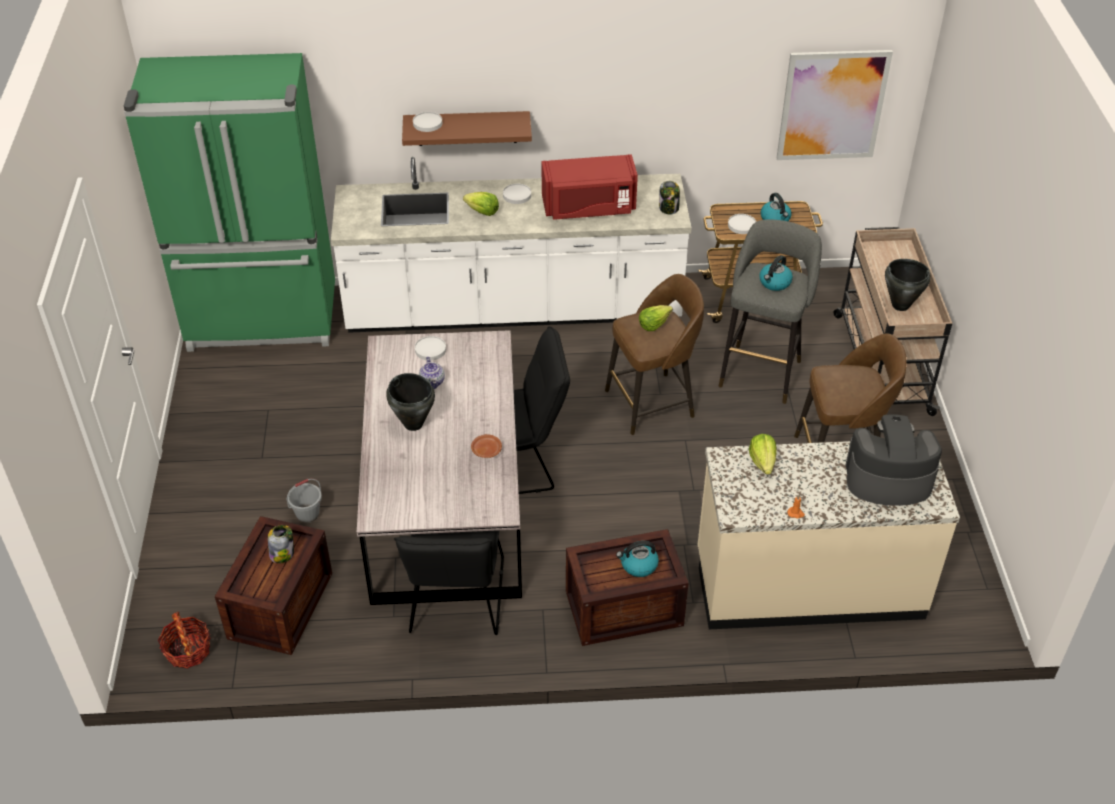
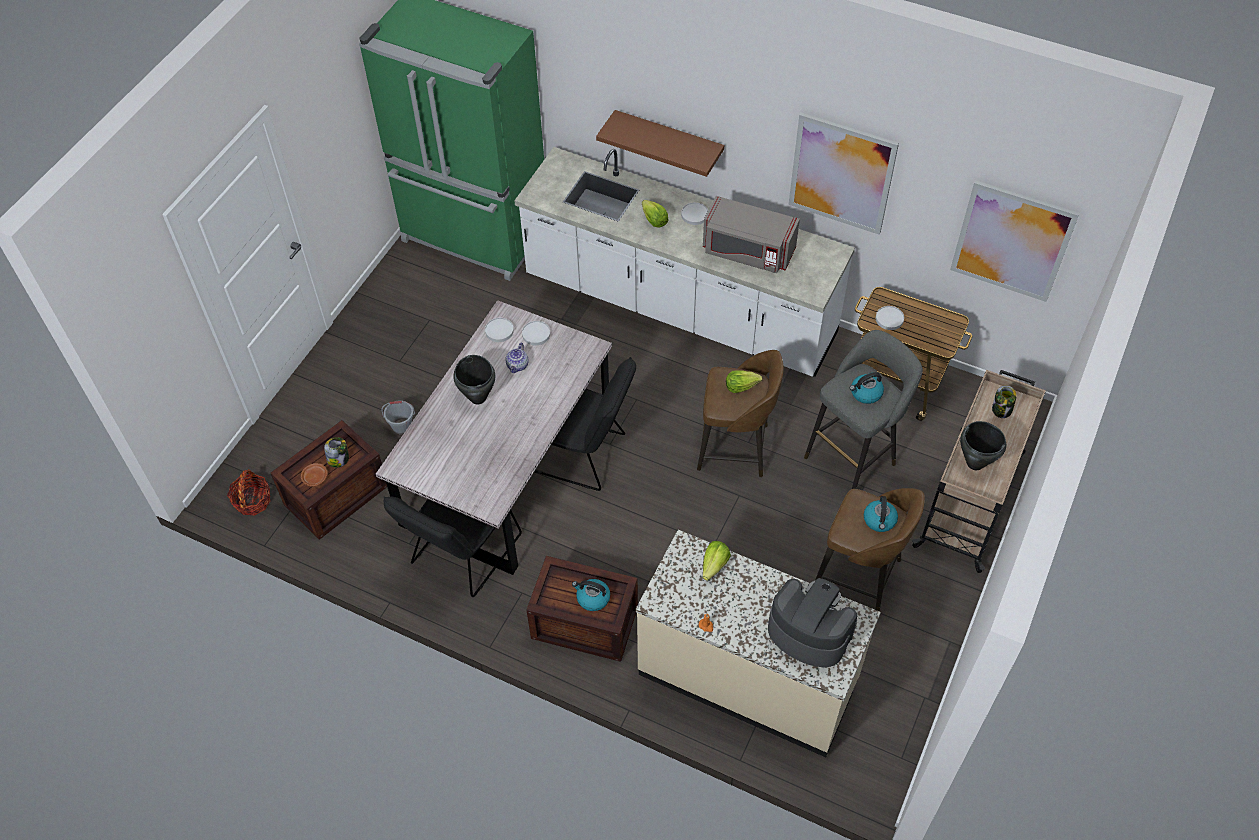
camera: 30 degrees right, 10 degrees up
(428, 123) = (628, 126): white plate -> white plate (499, 331)
(486, 450) = (517, 446): brown plate -> brown plate (315, 477)
(588, 207) = (747, 251): red microwave -> grey microwave
(657, 97) = (841, 174): none -> picture
(669, 208) = (817, 280): jar -> jar (1001, 409)
(775, 219) = (926, 325): kettle -> kettle (879, 520)

